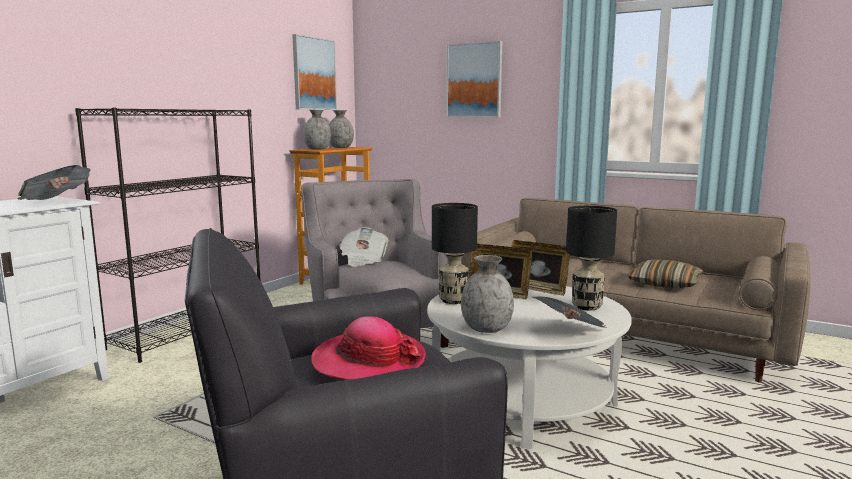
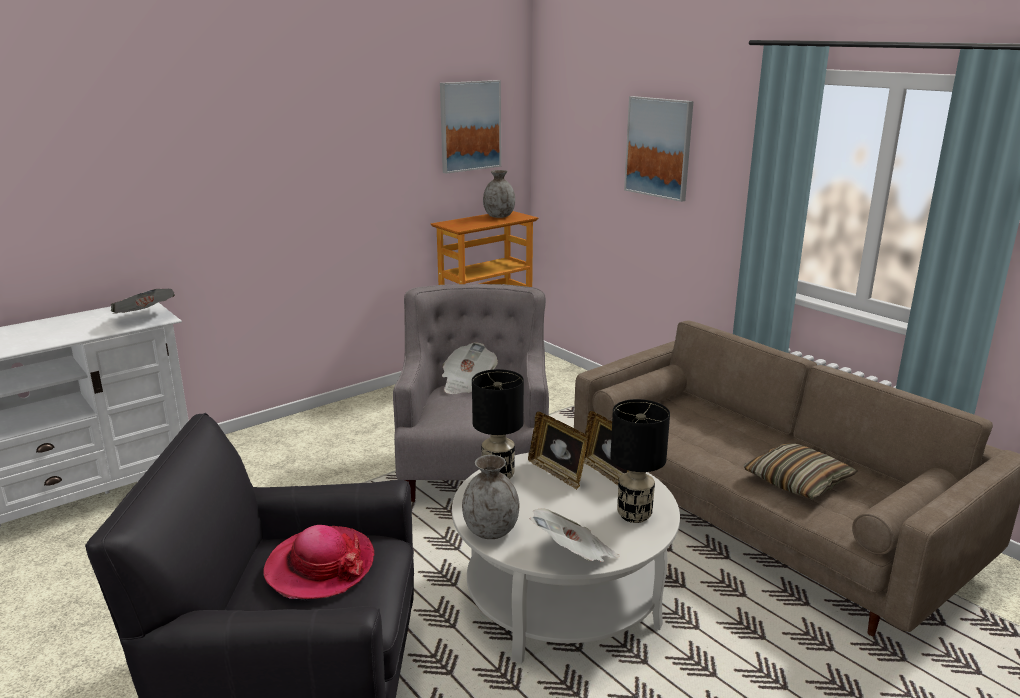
camera: 20 degrees right, 10 degrees up
(189, 331) = (296, 430): black bookcase -> none
(318, 149) = (465, 222): grey vase -> none

